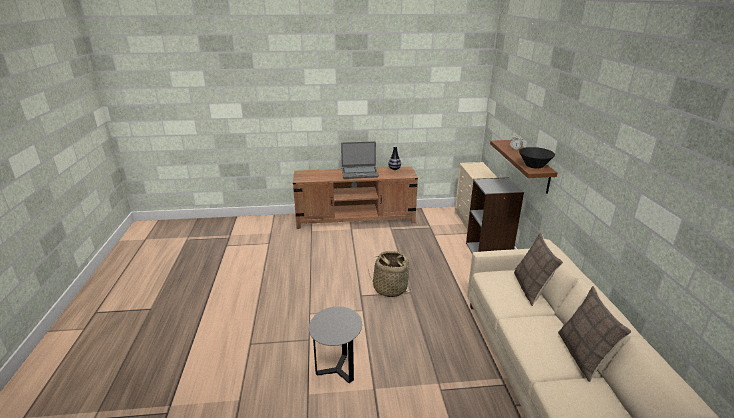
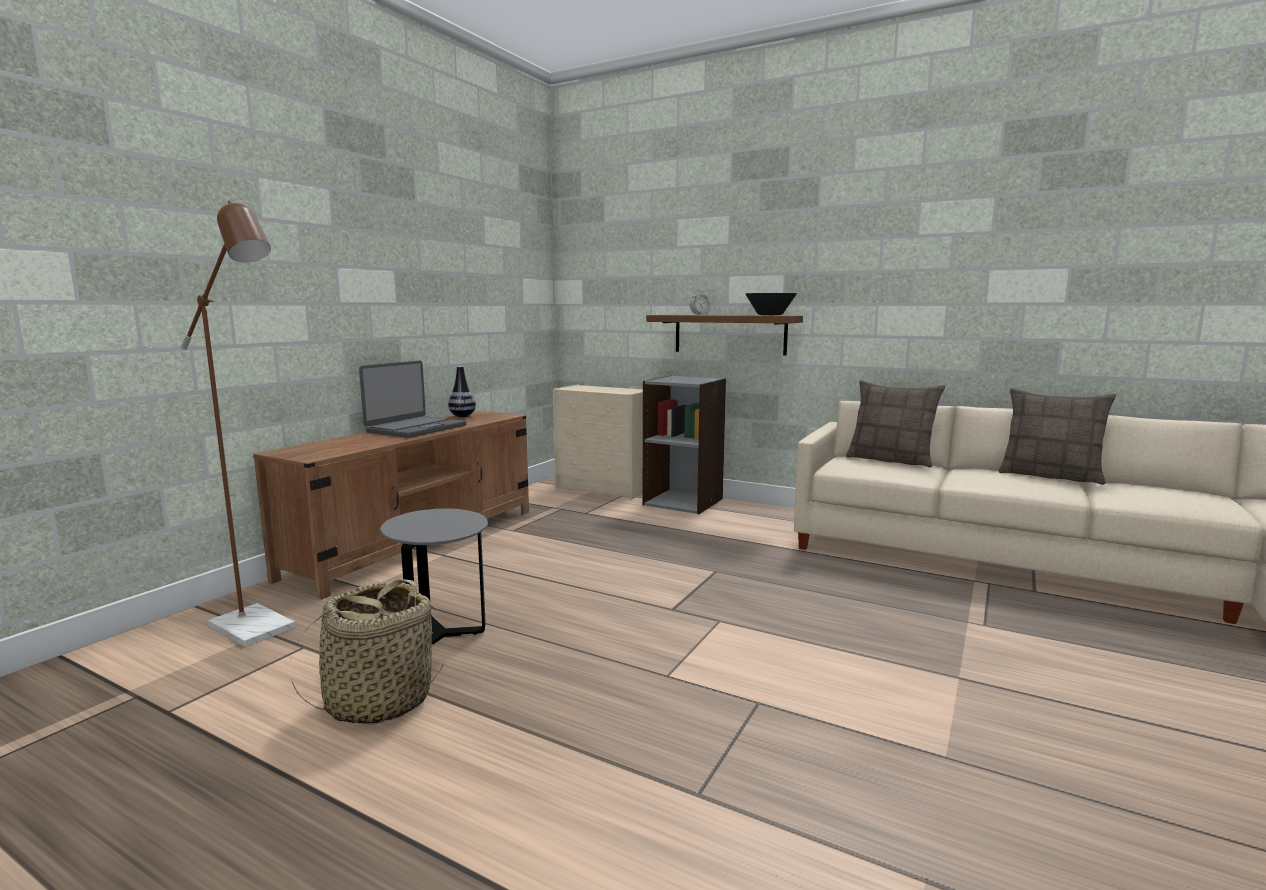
camera: 55 degrees left, 15 degrees down
(270, 232) = (260, 630): none -> brown floor lamp
(337, 370) = (885, 698): grey side table -> grey side table (441, 634)
(390, 288) = (683, 581): basket -> basket (379, 701)

